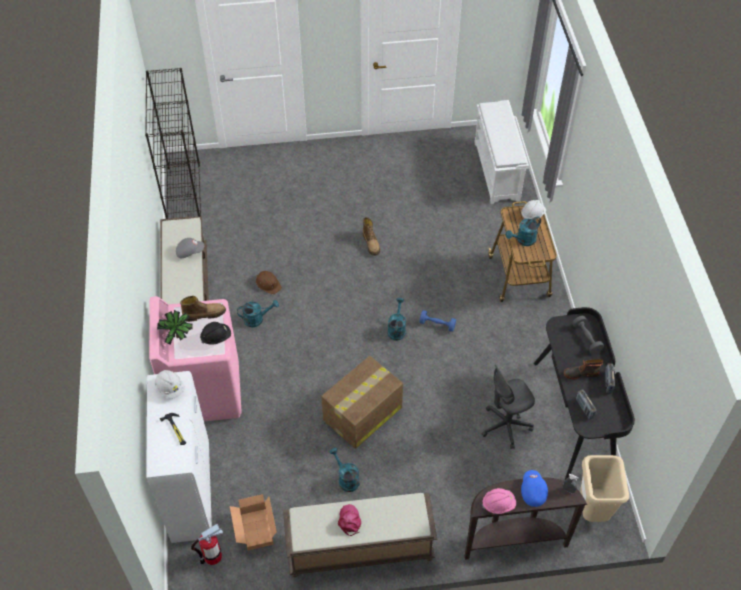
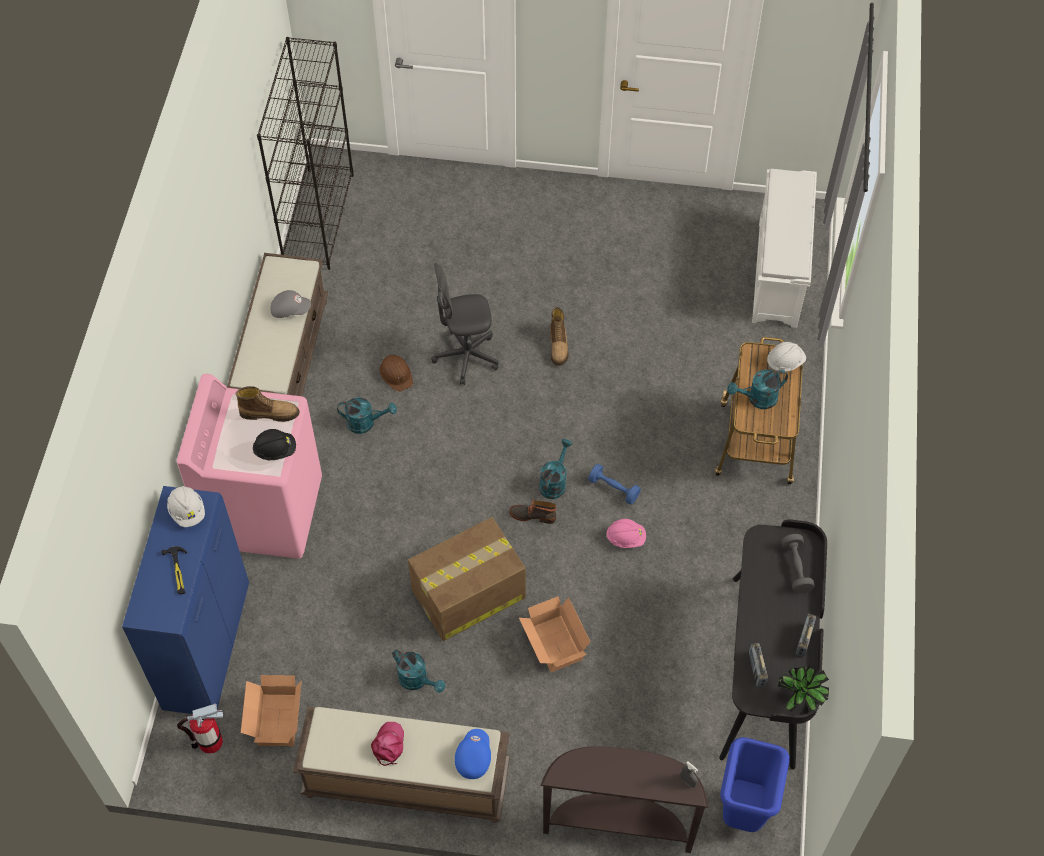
camera: 15 degrees right, 5 degrees up
(179, 338) = (226, 440): potted plant -> potted plant (800, 700)
(191, 491) = (207, 646): white cabinet -> blue cabinet
(346, 479) = (417, 680): turquoise watering can -> turquoise watering can turned 150 degrees clockwise
(431, 434) = (554, 645): none -> cardboard box
(498, 504) = (584, 776): pink hard hat -> pink hard hat (626, 538)
(506, 426) = (662, 660): grey office chair -> grey office chair (466, 357)
(532, 491) = (637, 770): blue cap -> blue cap (473, 757)
(580, 373) = (769, 617): boot -> boot (533, 515)
(592, 510) = (743, 811): beige trash can -> blue trash can

